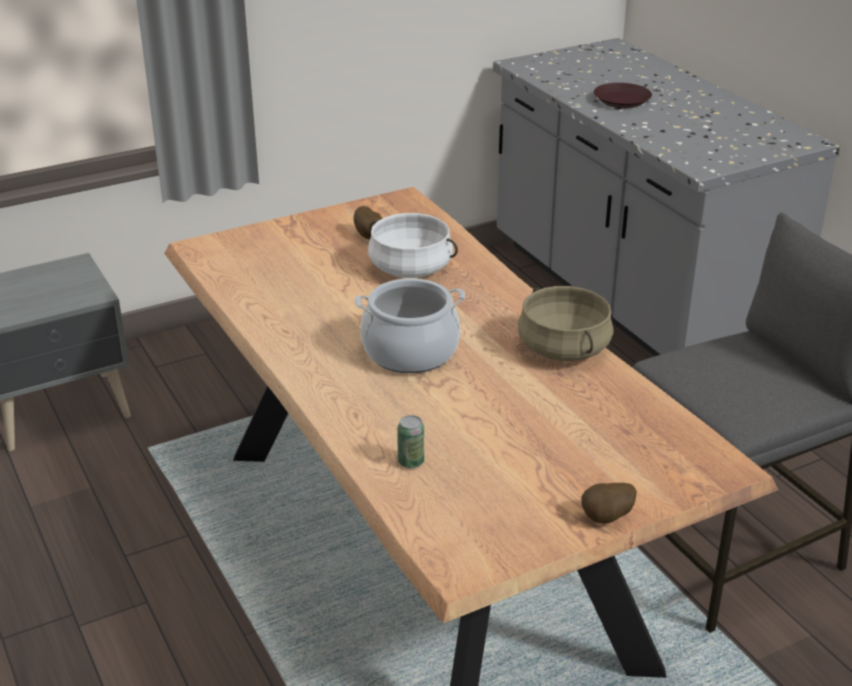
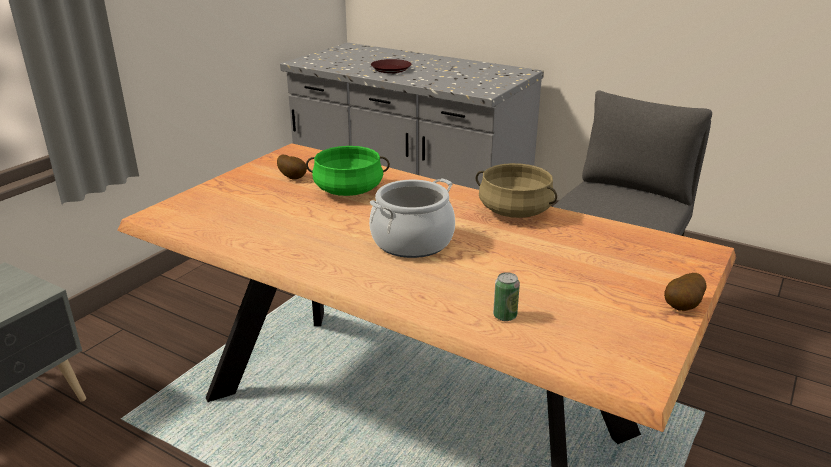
camera: 30 degrees left, 5 degrees down
(411, 268) = (349, 190): white cooking pot -> green cooking pot

